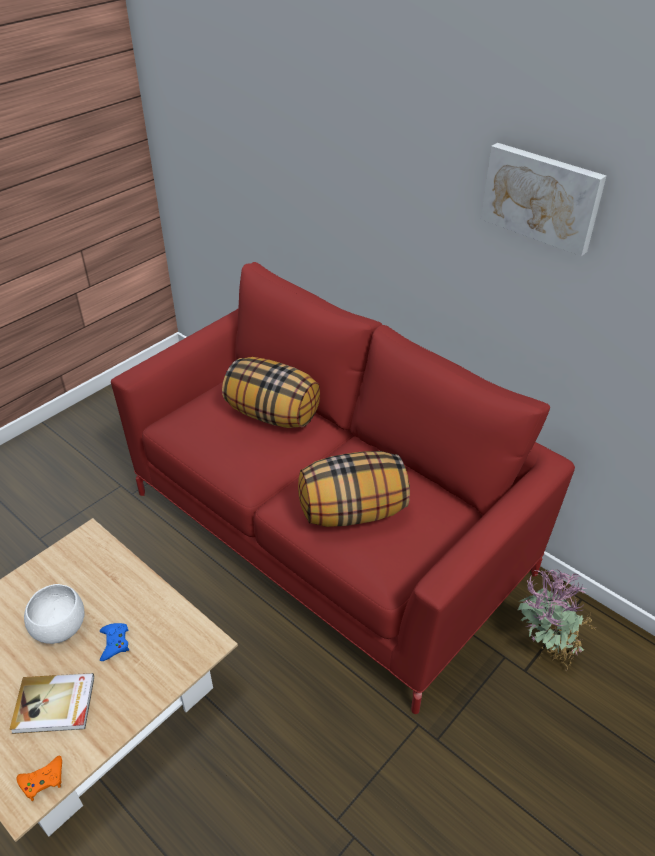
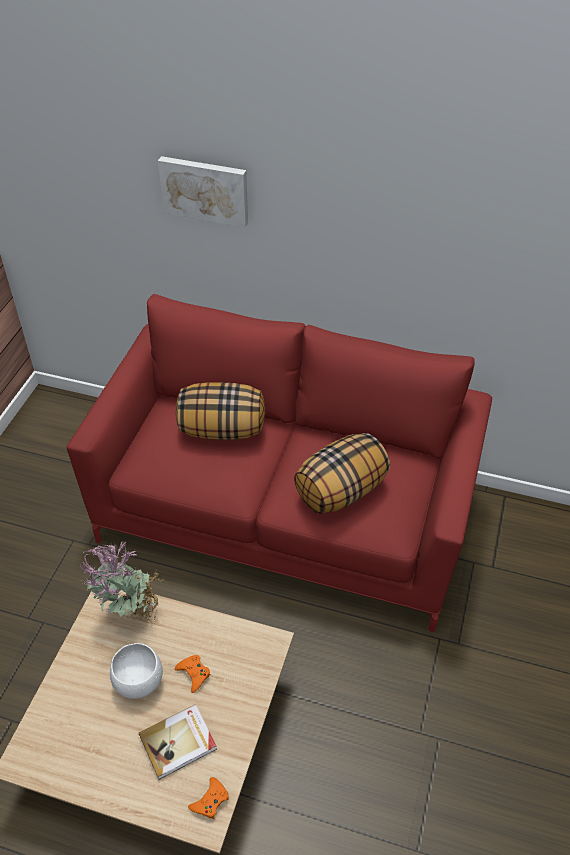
camera: 25 degrees left, 5 degrees up
(114, 643) = (194, 674): blue game controller -> orange game controller
(542, 197) = (441, 199): picture -> picture (205, 189)
(543, 651) = (498, 547): potted plant -> potted plant (130, 615)

